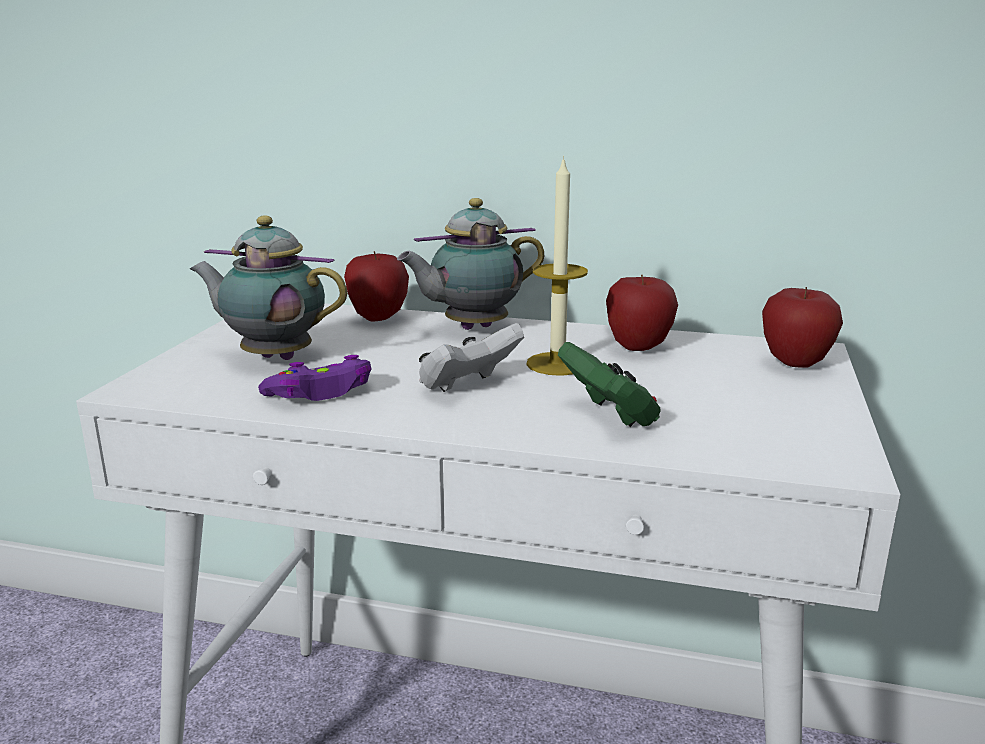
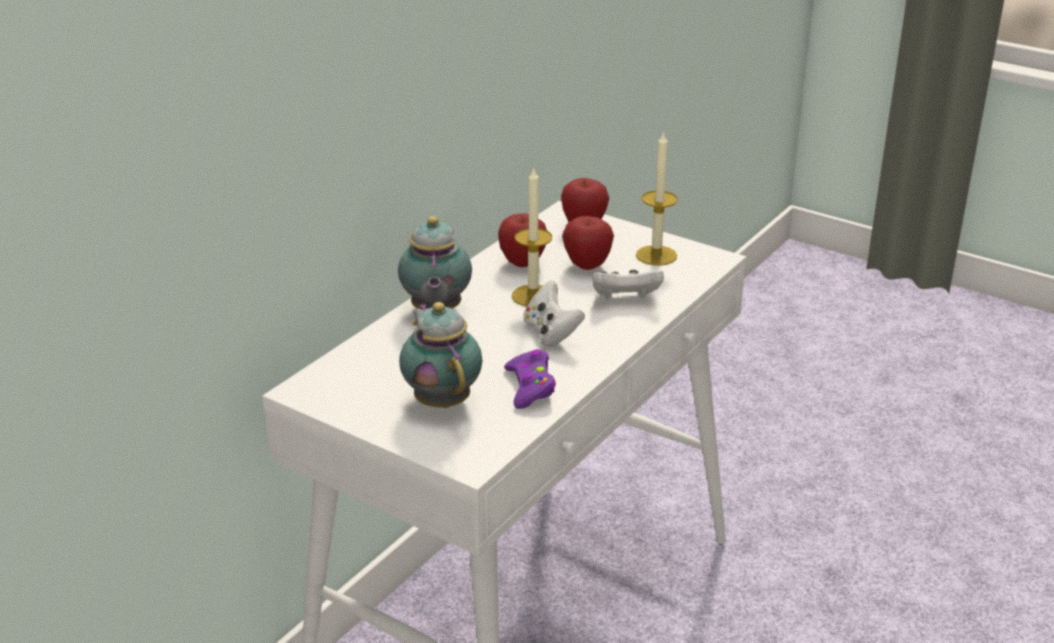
camera: 70 degrees left, 10 degrees up
(273, 357) = (442, 400): teapot -> teapot turned 120 degrees clockwise
(378, 318) = (378, 345): apple -> apple (587, 265)
(609, 416) = (625, 299): green game controller -> white game controller
(778, 419) = (656, 255): none -> candle

